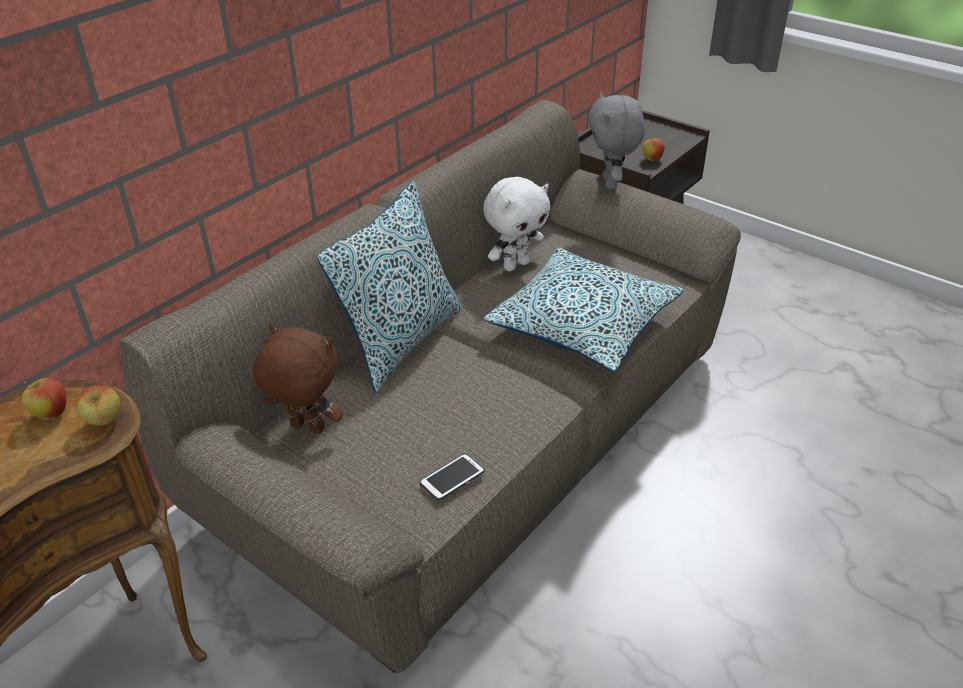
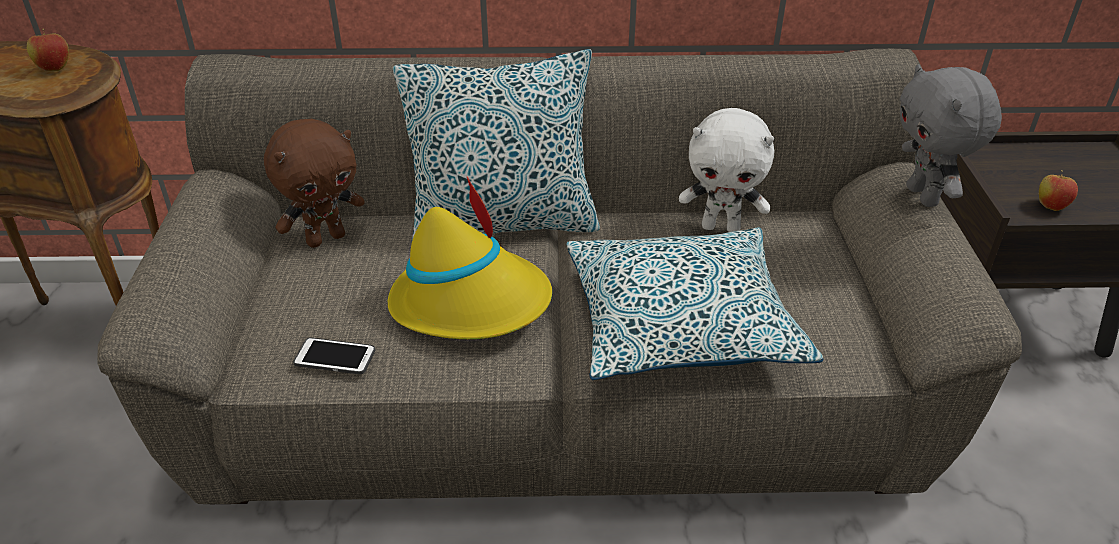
camera: 50 degrees right, 0 degrees up
(105, 422) = (59, 91): apple -> none
(306, 428) = (326, 238): brown plush toy -> brown plush toy turned 75 degrees clockwise
(469, 393) = (471, 302): none -> yellow hat
(611, 183) = (924, 196): grey plush toy -> grey plush toy turned 60 degrees counterclockwise

